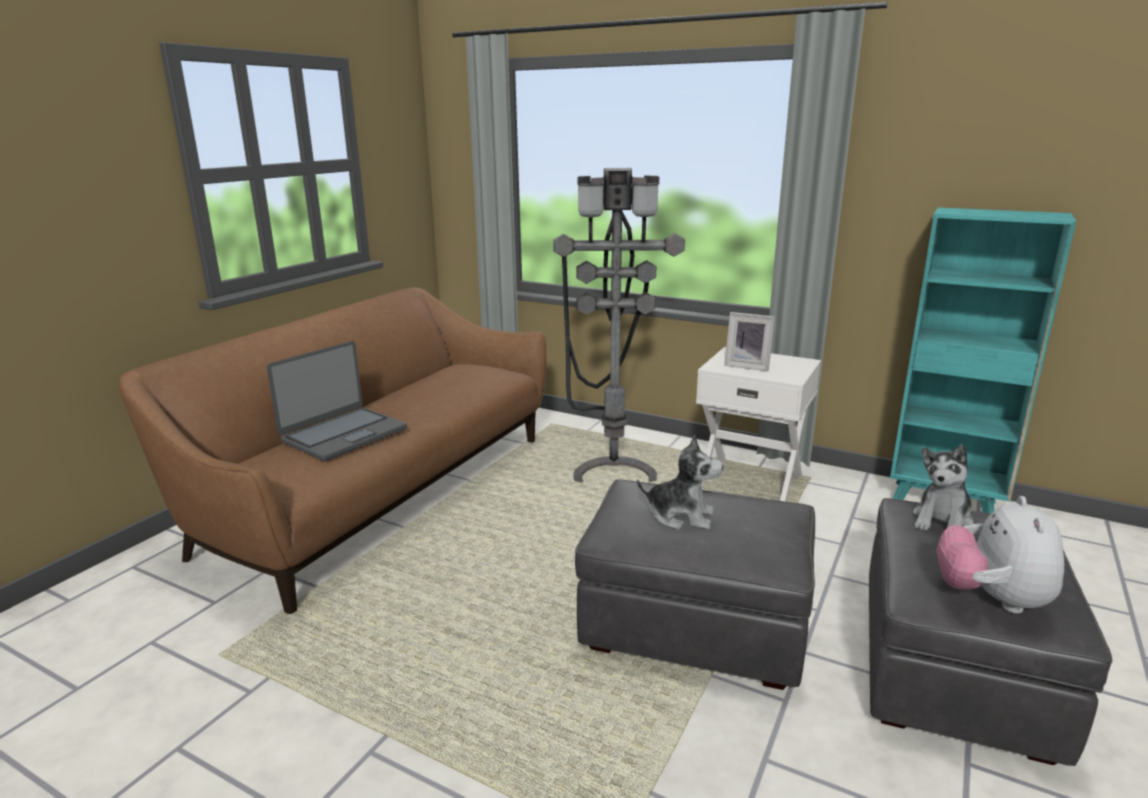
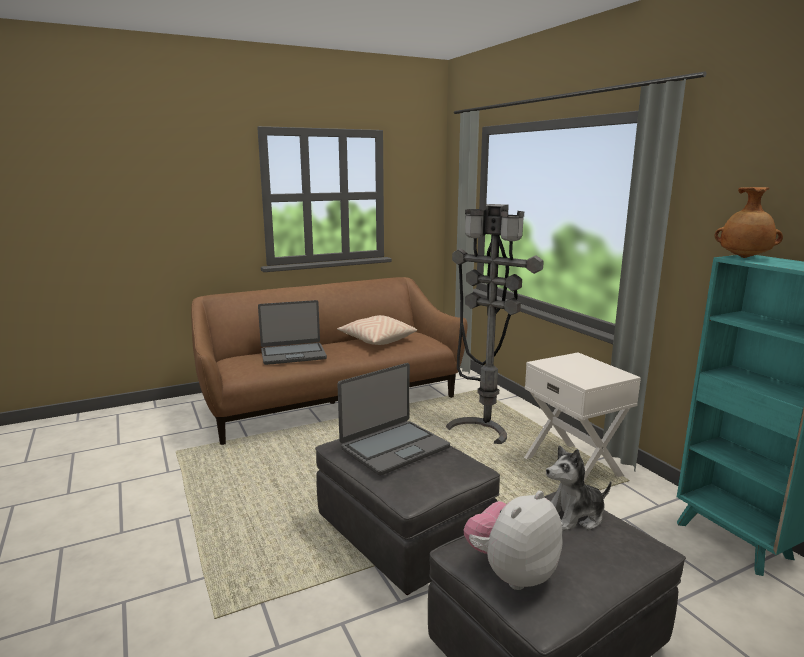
camera: 35 degrees right, 5 degrees down
(432, 386) = (377, 340): none -> beige pillow
(680, 516) = (394, 448): plush toy -> laptop
(748, 366) = (568, 368): picture frame -> none
(957, 211) = (744, 258): none -> brown vase

